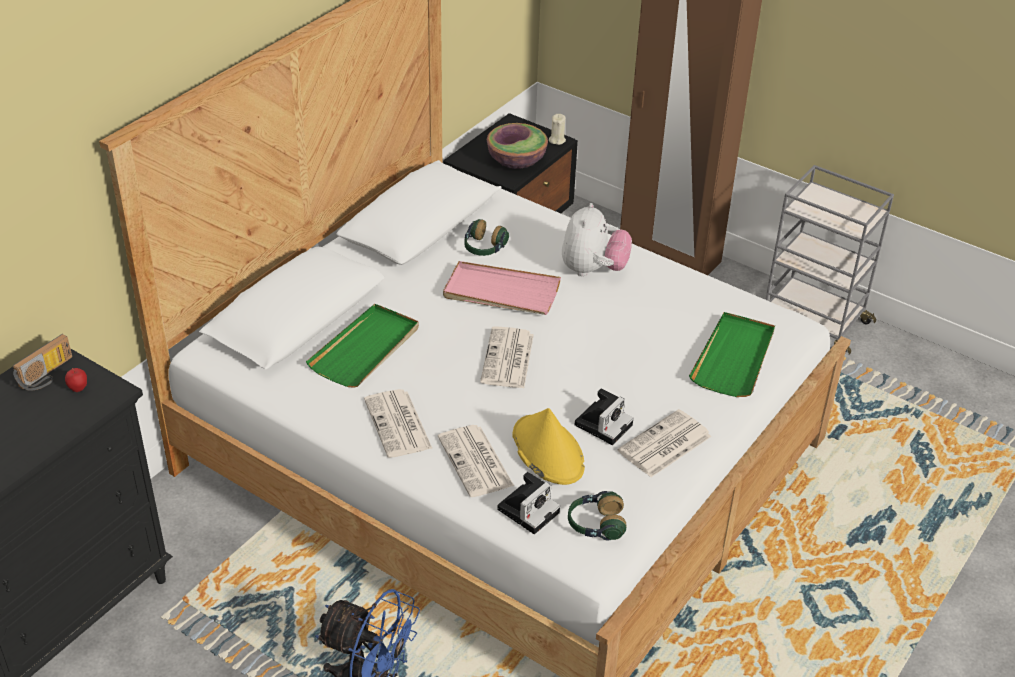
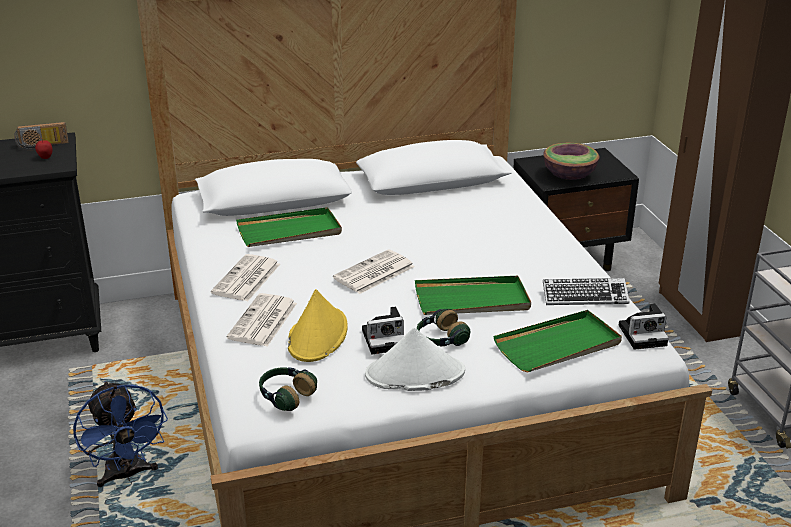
camera: 40 degrees right, 10 degrees down
(484, 248) = (455, 207): headphones -> headphones (440, 340)
(501, 292) = (428, 235): pink tray -> none
(529, 509) = (254, 363): camera -> camera (644, 335)
(557, 140) = (621, 173): beige candle -> none
(593, 270) = (522, 248): plush toy -> none
(620, 346) = (472, 300): none -> green tray
(664, 445) = (414, 374): newspaper -> white hat
(698, 298) = (584, 296): none -> keyboard

